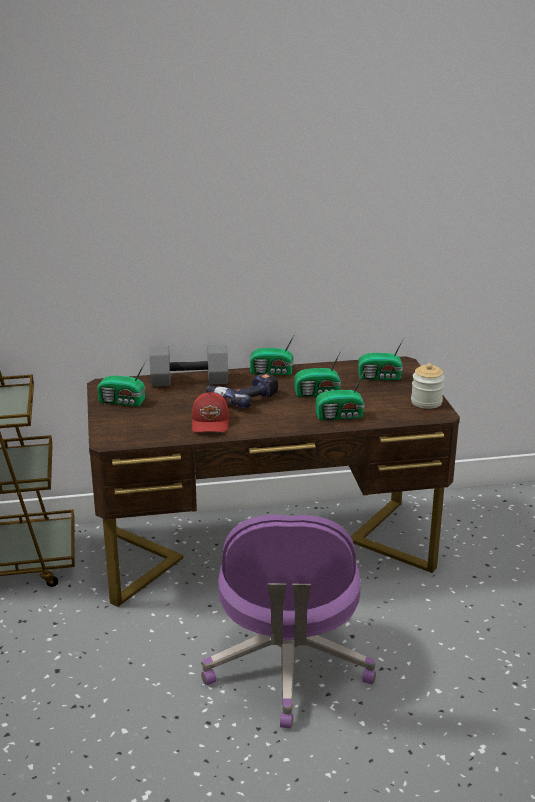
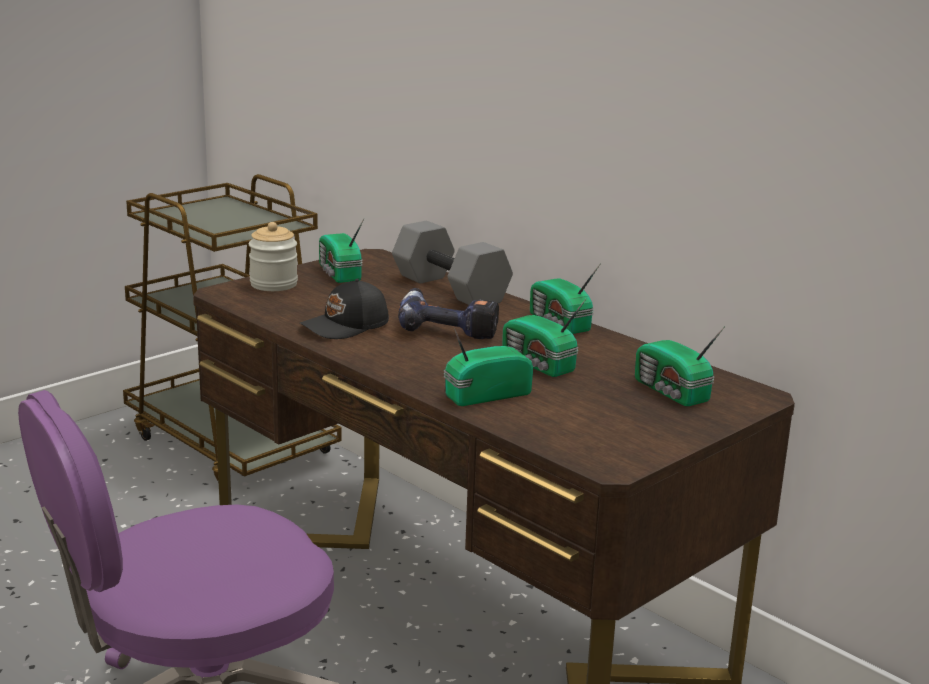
camera: 55 degrees right, 5 degrees down
(211, 422) = (346, 326): red cap -> black cap
(341, 416) = (484, 395): radio -> radio turned 105 degrees clockwise
(426, 402) = (638, 445): jar -> jar (273, 284)

